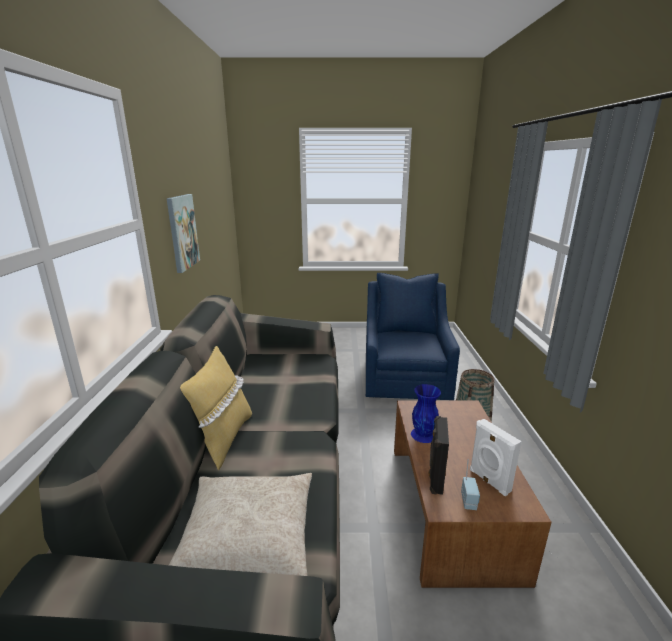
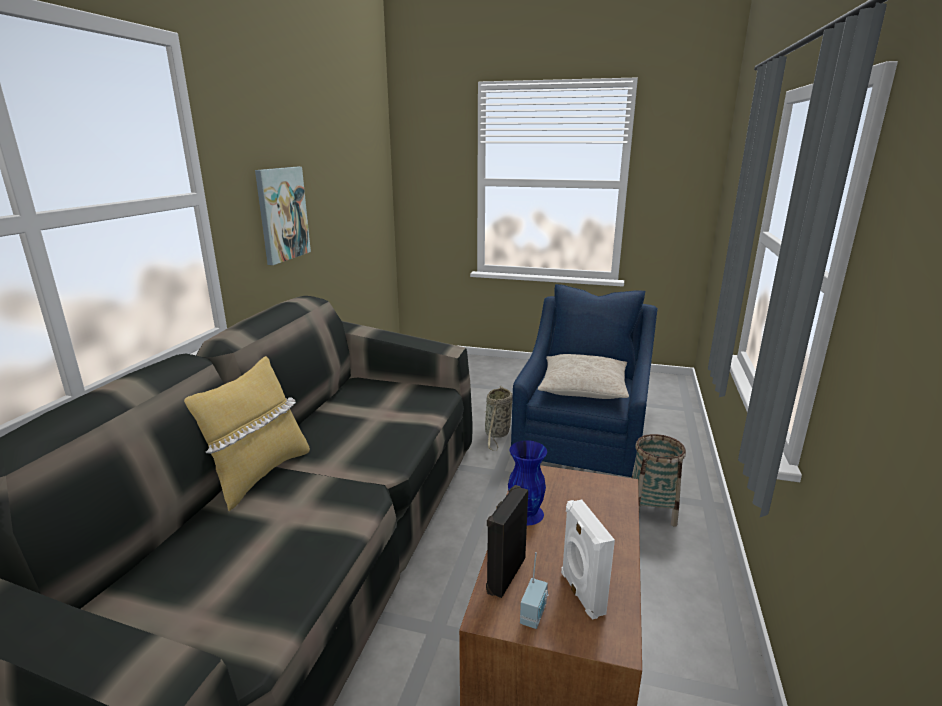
camera: 15 degrees right, 0 degrees up
(248, 537) = (212, 596): beige pillow -> beige pillow (583, 387)
(347, 383) = (497, 434): none -> basket

